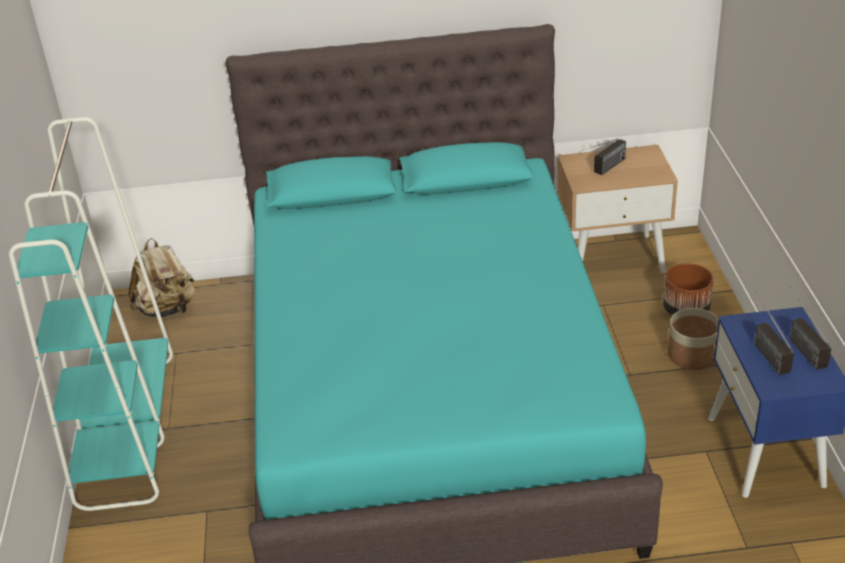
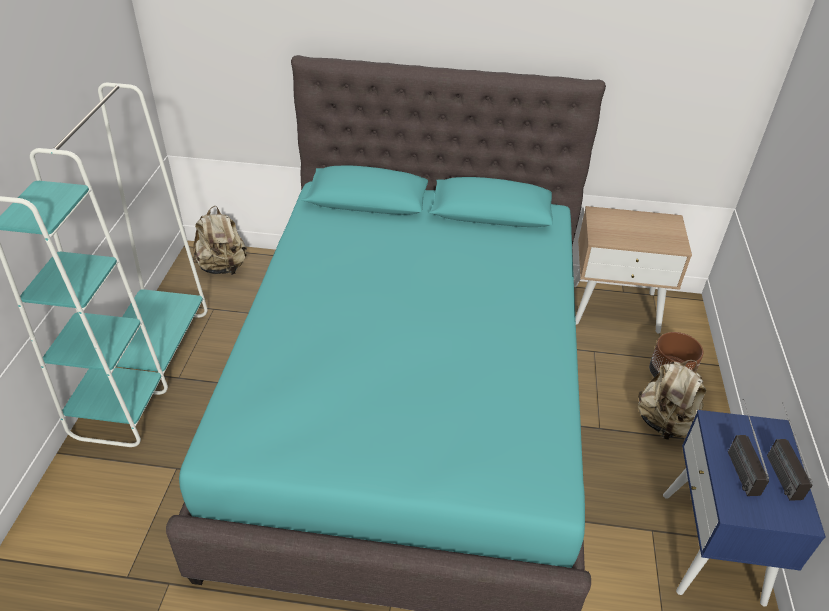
camera: 10 degrees right, 5 degrees up
(604, 170) = (624, 229): radio -> none
(692, 355) = (664, 422): planter -> beige backpack

